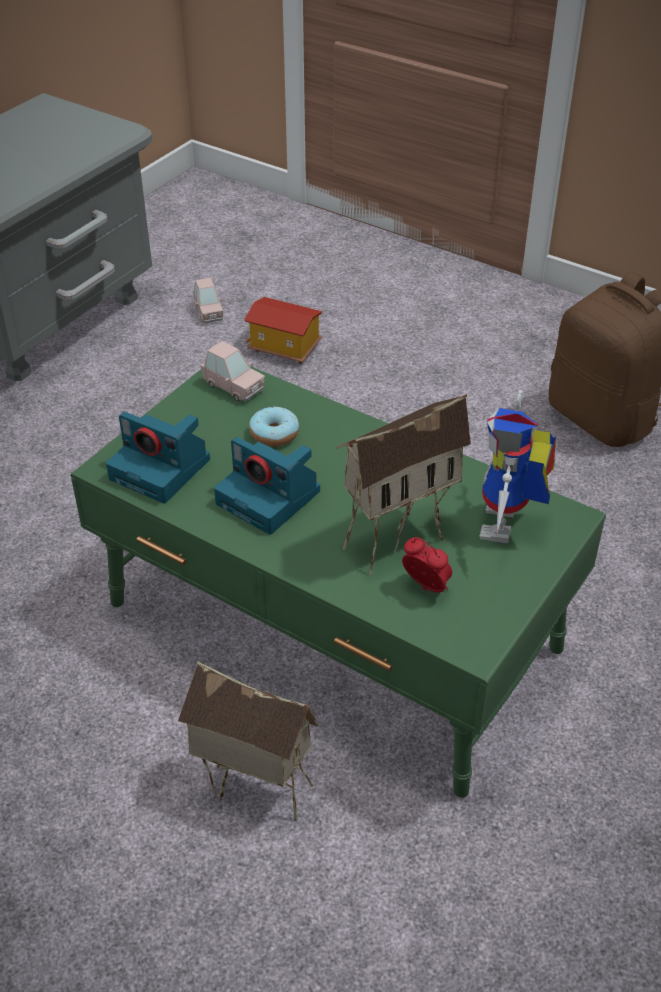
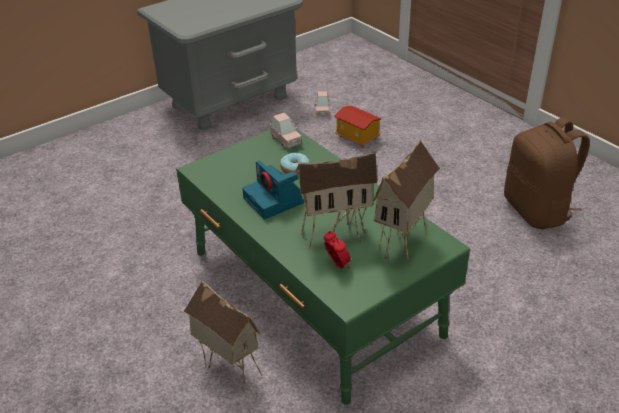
camera: 20 degrees right, 5 degrees down
(162, 469) = (224, 175): camera -> none
(507, 527) = (404, 243): toy robot -> toy house

